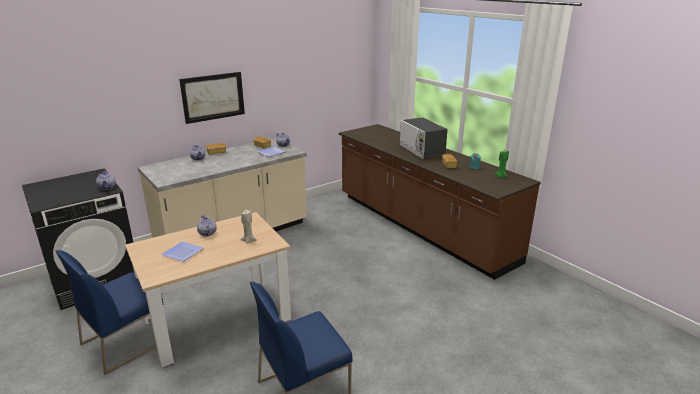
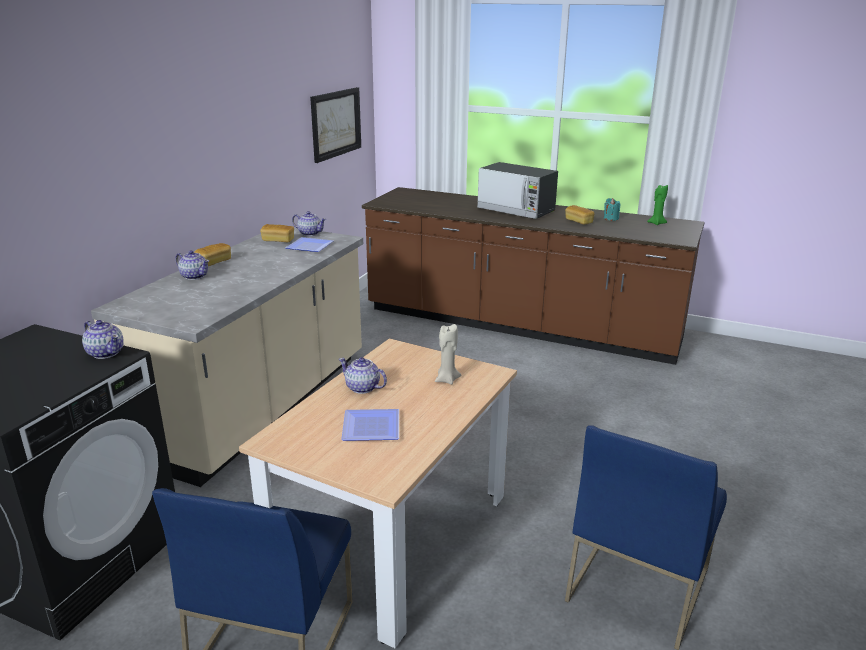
camera: 30 degrees left, 0 degrees up
(213, 97) = (191, 158): picture -> picture (336, 123)

